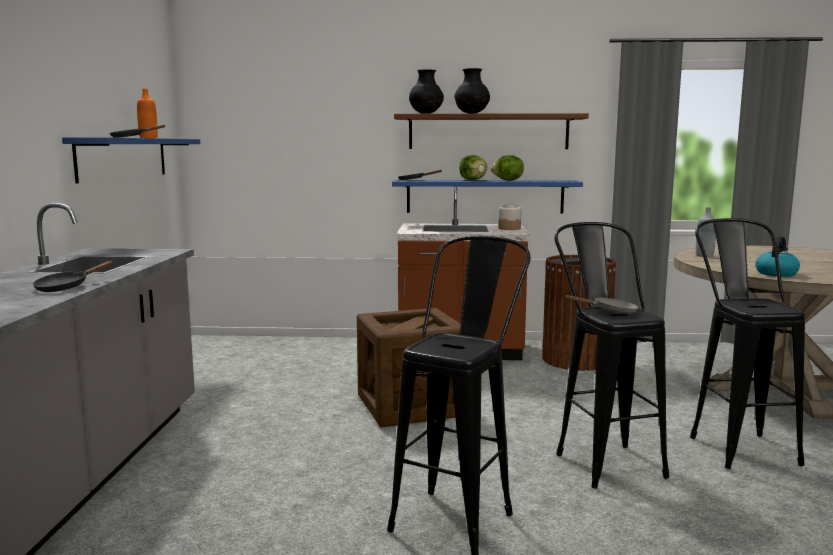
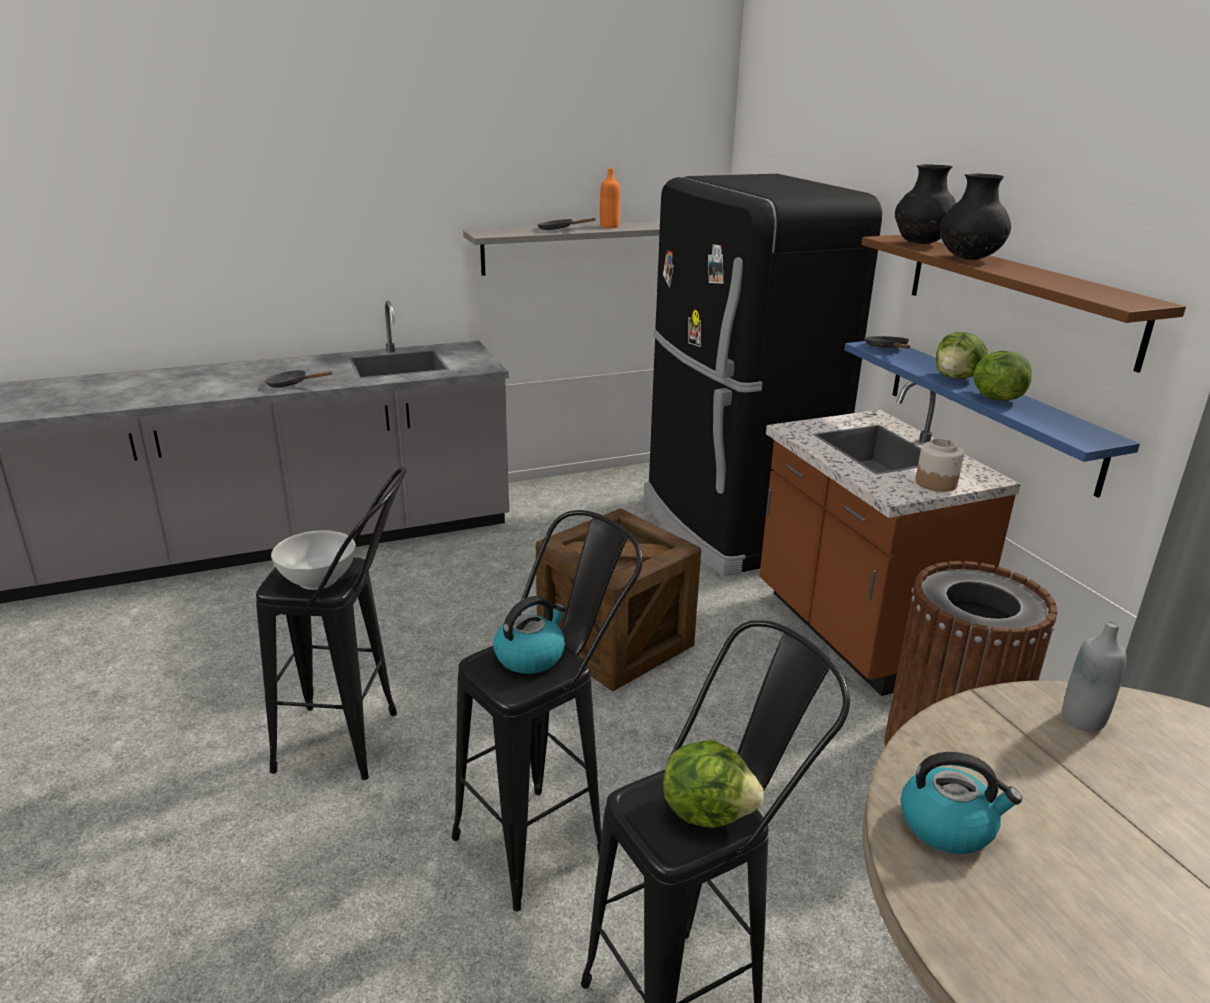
camera: 65 degrees right, 15 degrees up
(123, 158) = (580, 247): blue shelf -> grey shelf
(304, 350) = (730, 526): none -> black fridge
(465, 344) = (317, 580): none -> white bowl
(610, 311) = (530, 656): grey frying pan -> kettle
(758, 303) = (707, 811): none -> lettuce

